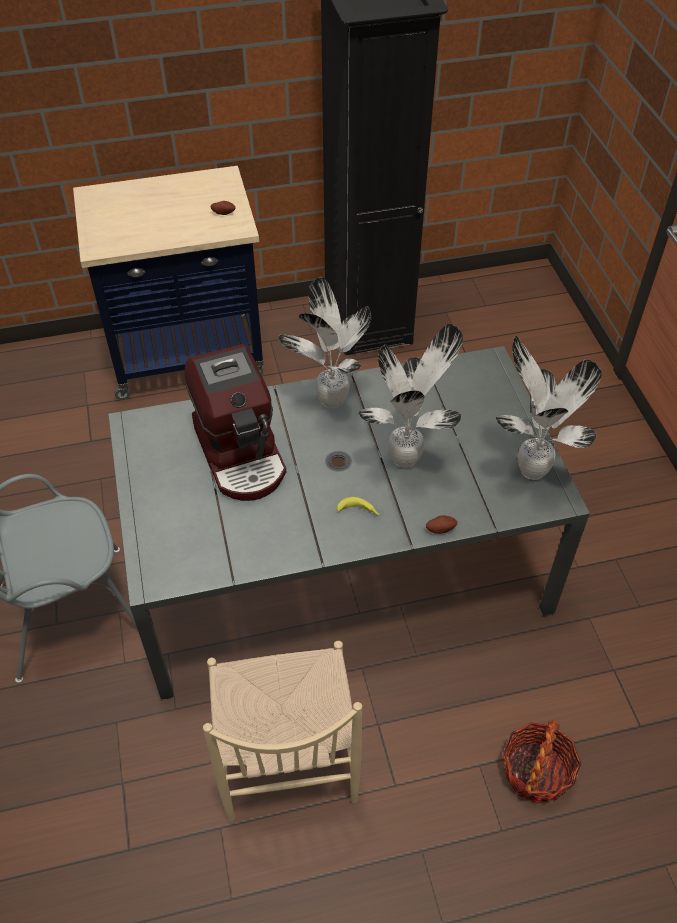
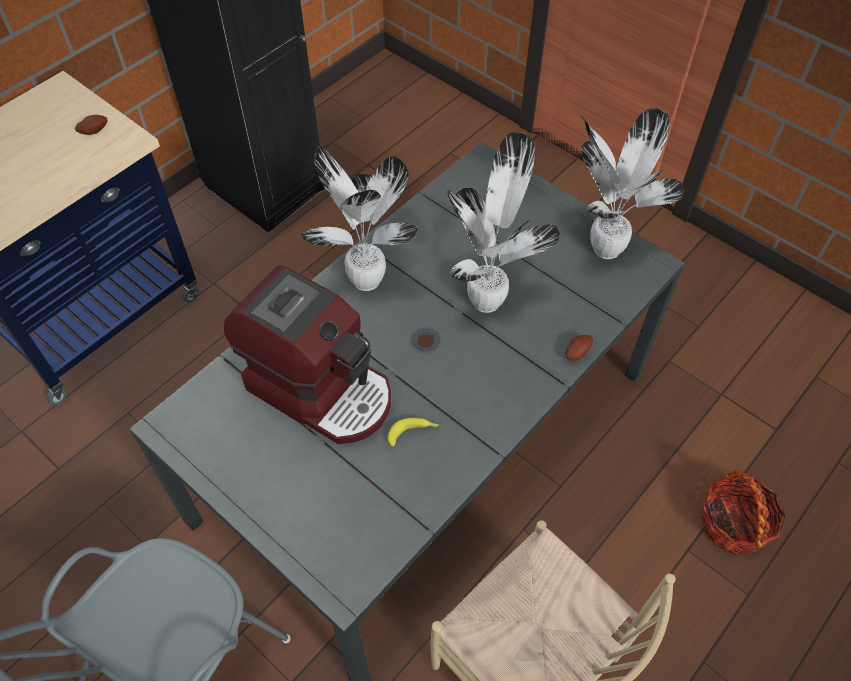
camera: 35 degrees left, 5 degrees up
(359, 511) = (489, 380): banana -> banana (413, 433)

